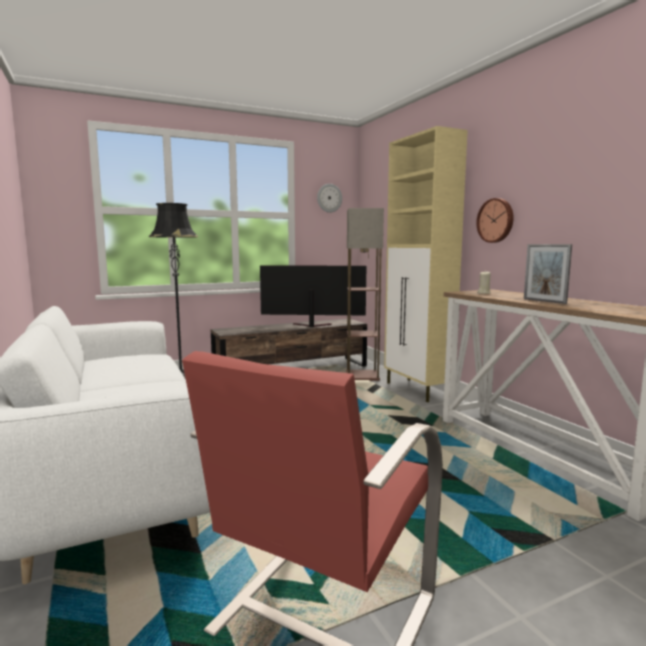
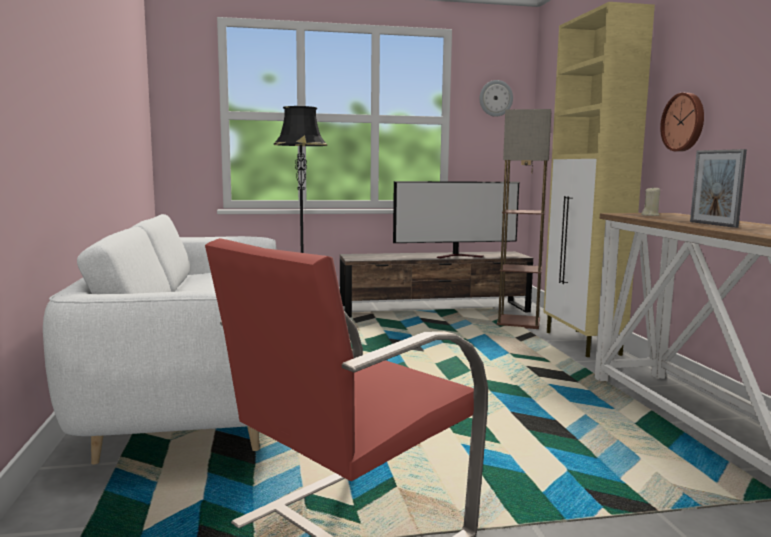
camera: 15 degrees right, 0 degrees up
(310, 325) = (459, 256): television -> television turned 150 degrees clockwise

